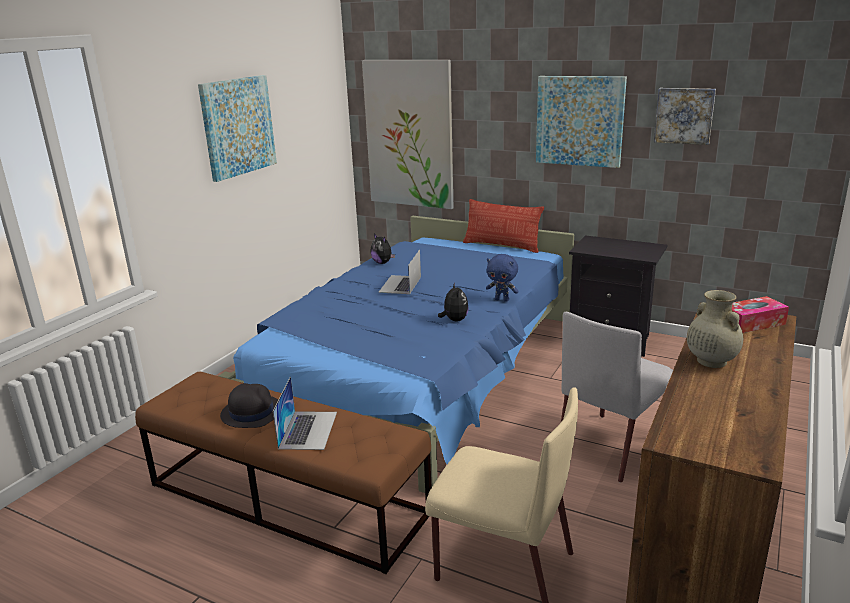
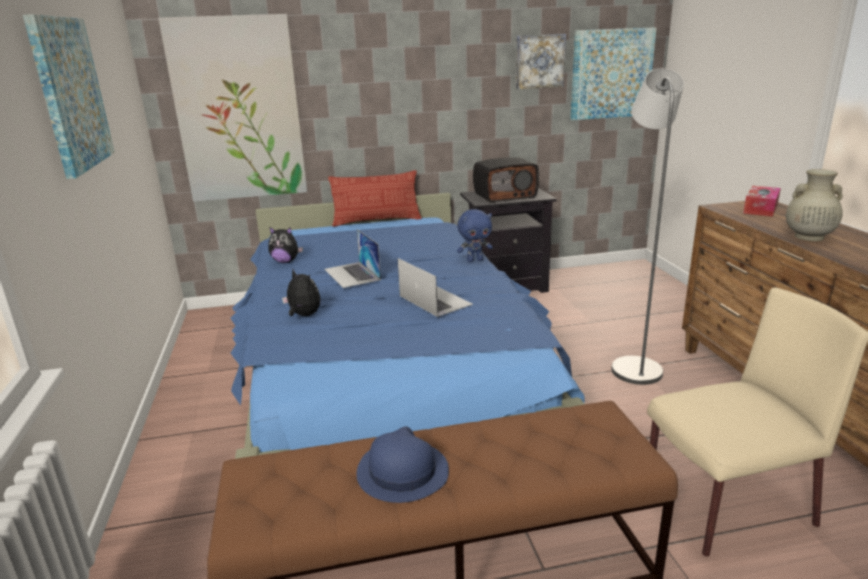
camera: 40 degrees left, 0 degrees up
(251, 412) = (401, 472): black hat -> blue hat
(308, 429) = (505, 456): laptop -> laptop (435, 300)
(454, 320) = (470, 289): plush toy -> plush toy (303, 315)
(579, 121) = (443, 75): picture -> picture (611, 74)
(611, 445) = (634, 366): grey chair -> grey floor lamp
(615, 248) = (505, 196): none -> radio

